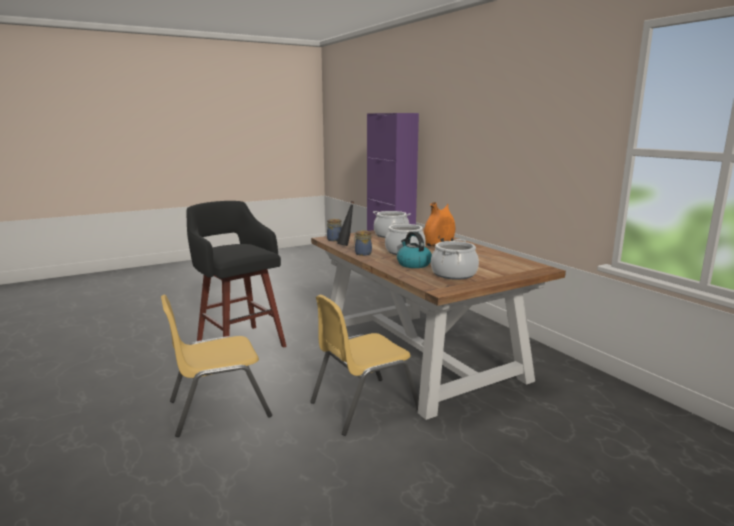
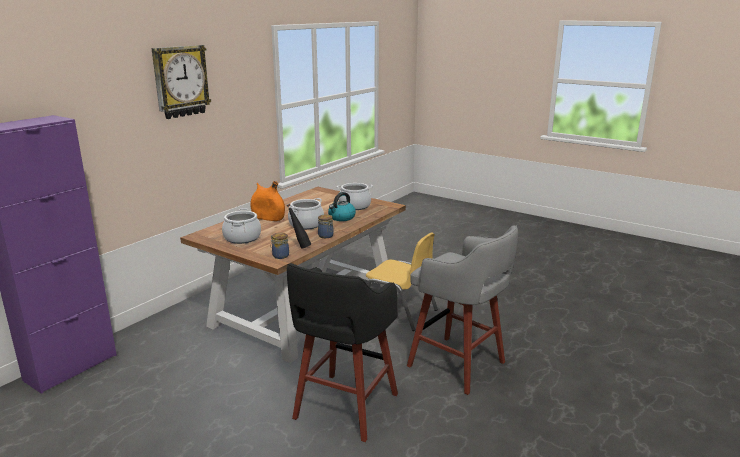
camera: 115 degrees left, 5 degrees up
(218, 408) = (459, 365): yellow chair -> grey stool
(505, 97) = (180, 81): none -> wall clock

